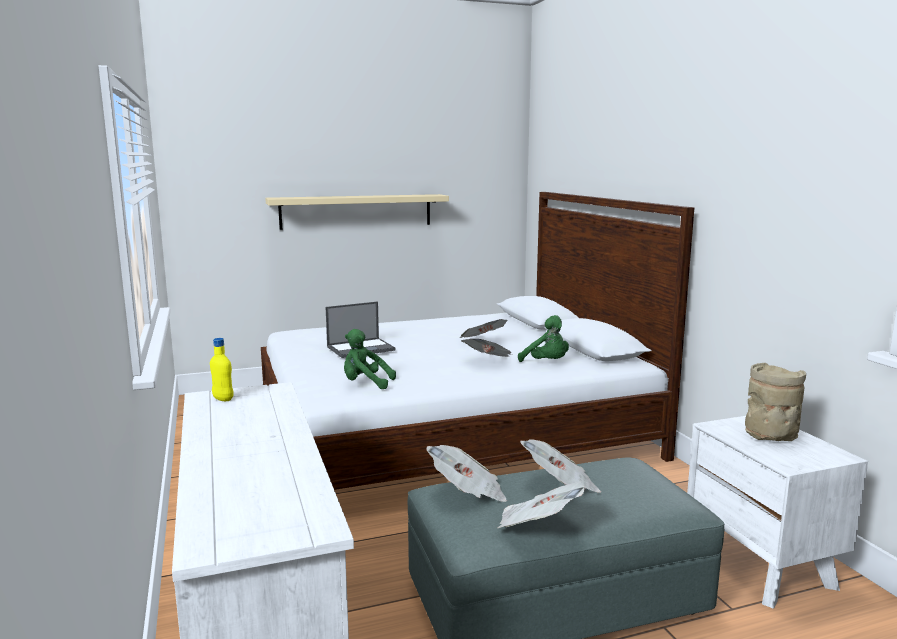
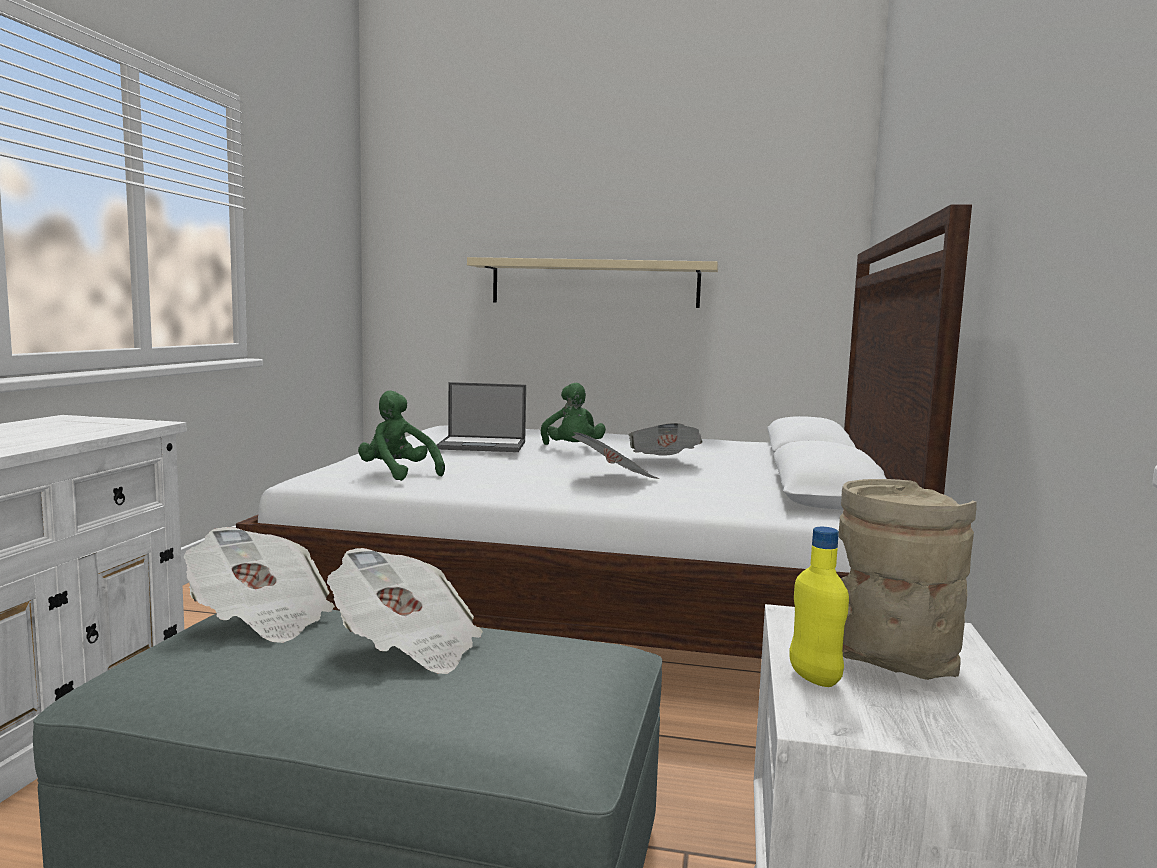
camera: 30 degrees right, 5 degrees down
(223, 399) = (68, 422): yellow bottle -> yellow bottle (814, 678)
(538, 526) = (238, 688): newspaper -> none
(547, 363) = (703, 494): green plush toy -> green plush toy (572, 450)

